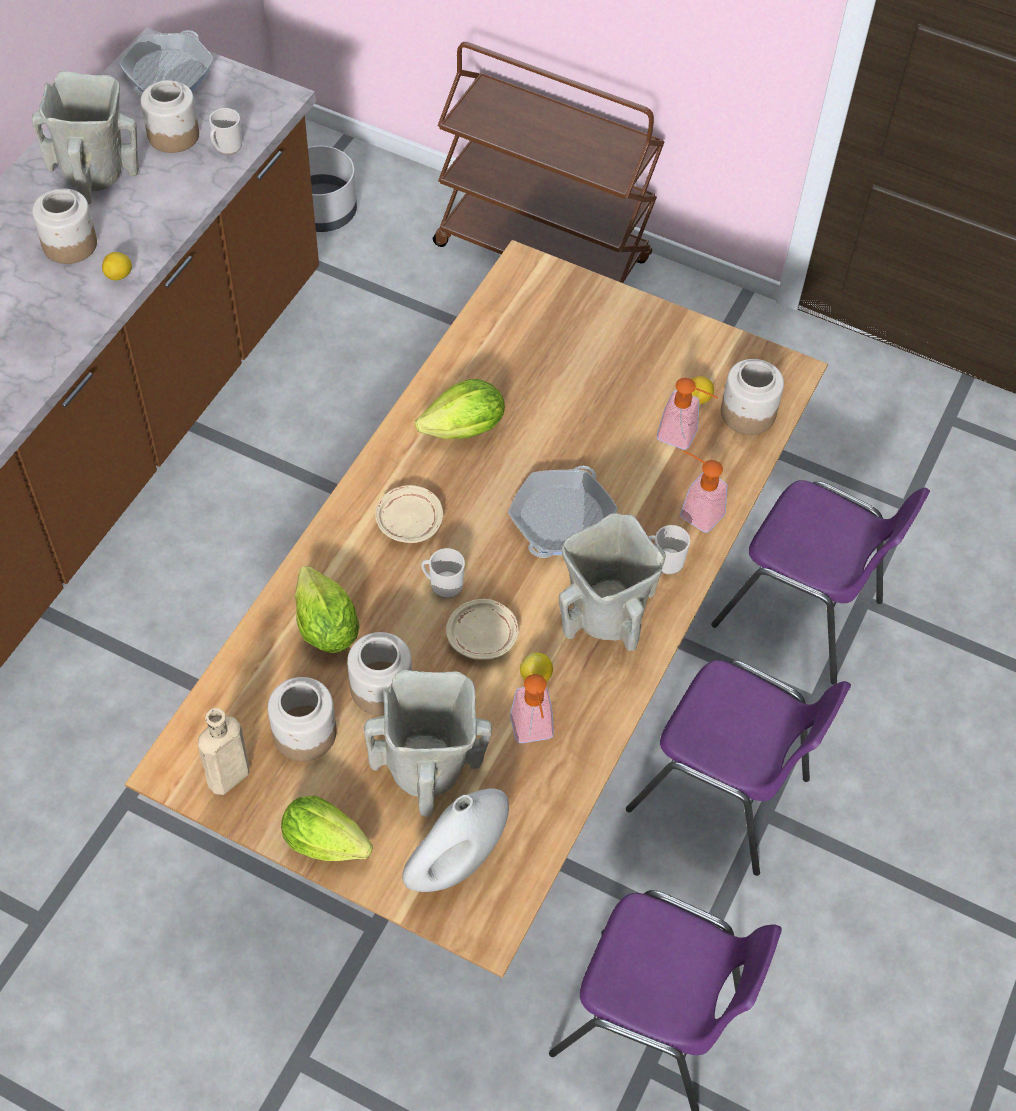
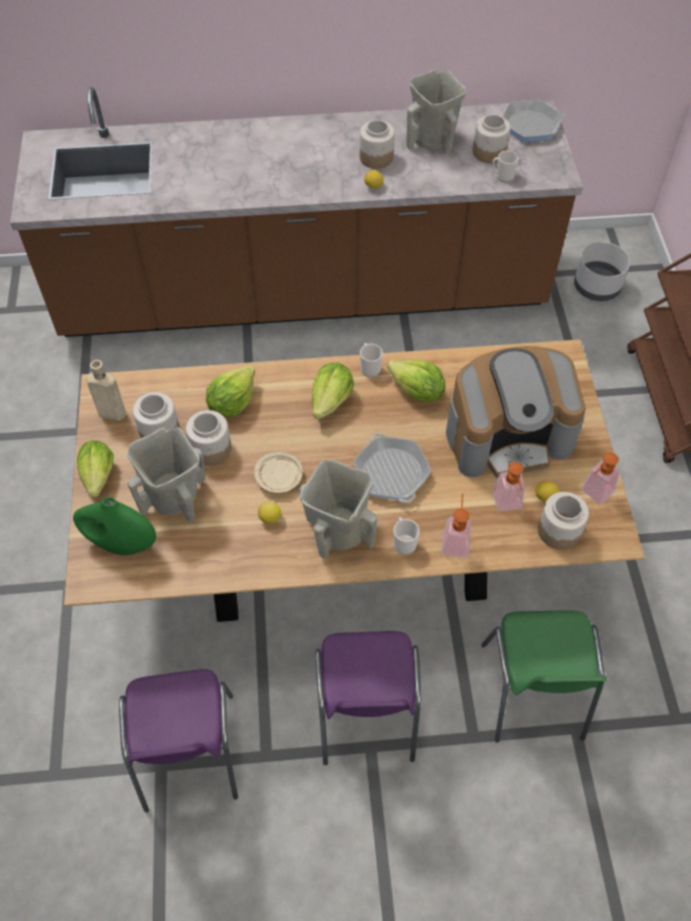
camera: 60 degrees right, 0 degrees up
(409, 521) = (331, 401): beige plate -> lettuce
(443, 584) = (300, 440): mug -> mug (369, 367)
(456, 864) = (121, 544): white vase -> green vase
(533, 733) = (230, 537): soap dispenser -> soap dispenser (594, 493)
(561, 519) = (391, 473): frying pan -> frying pan turned 105 degrees counterclockwise
(593, 382) = (508, 436): none -> coffee machine
(801, 615) = (532, 694): purple chair -> green chair

